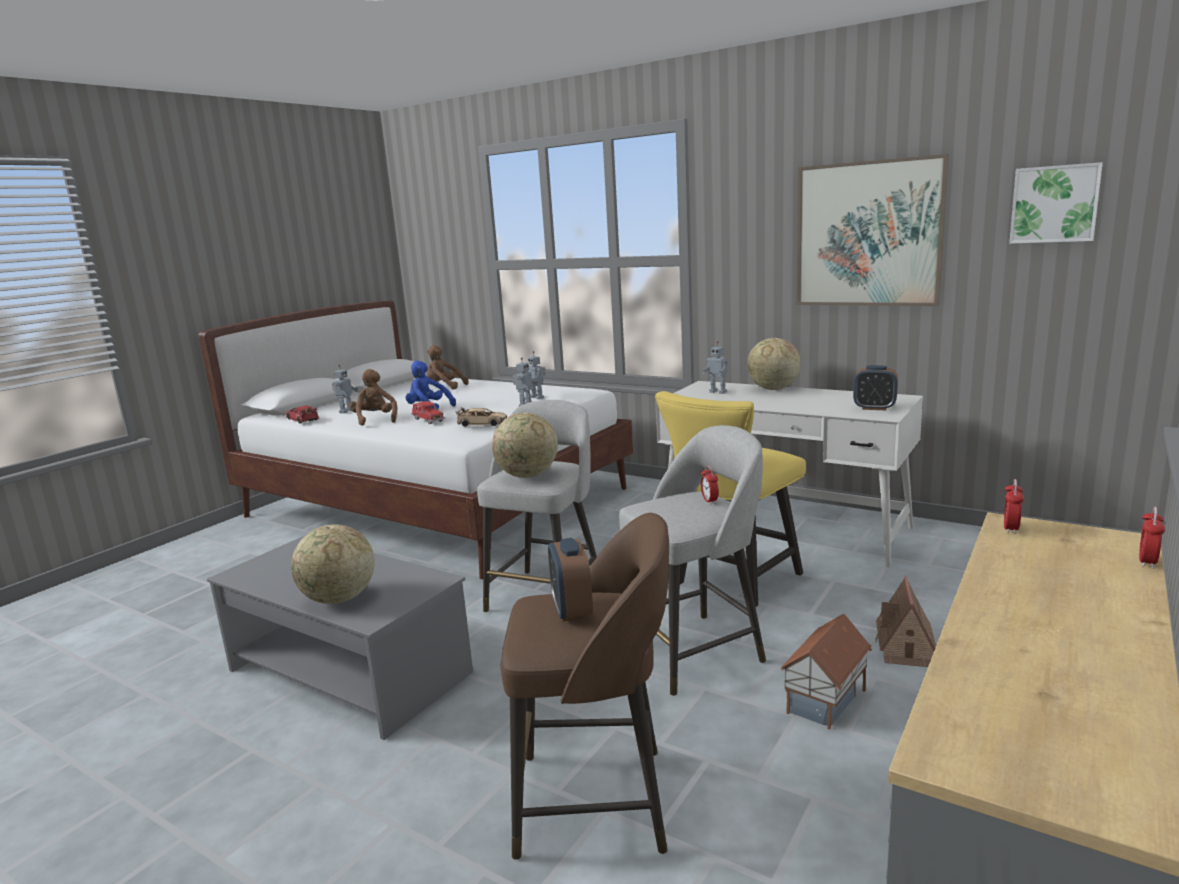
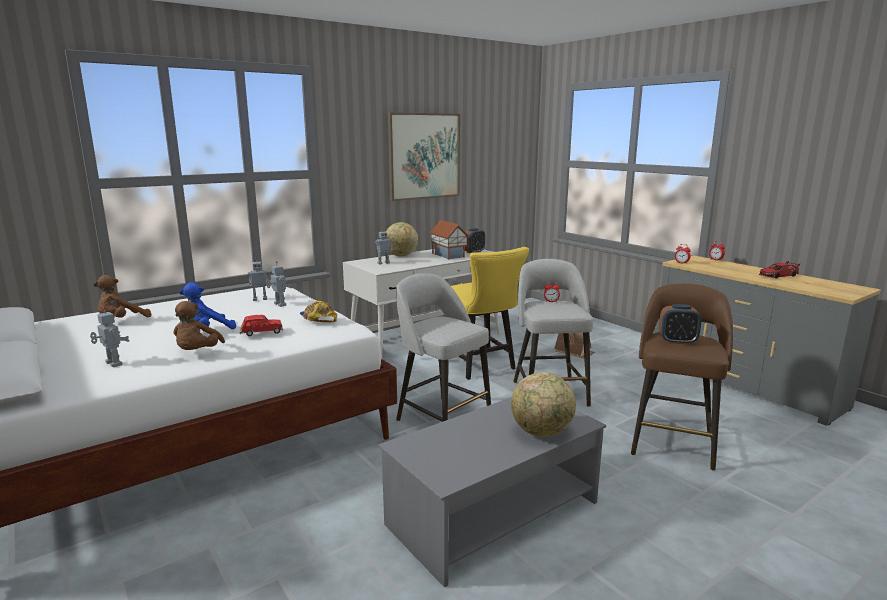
camera: 70 degrees left, 0 degrees up
(302, 419) = (95, 386): red toy car -> red toy car (778, 275)
(375, 420) = (197, 353): brown plush toy -> brown plush toy turned 90 degrees counterclockwise
(482, 424) = (318, 318): beige toy car -> cap
(527, 476) = (454, 327): globe -> none
(827, 702) = (611, 376): toy house -> toy house (449, 255)
(1054, 204) = (496, 143): picture -> none

